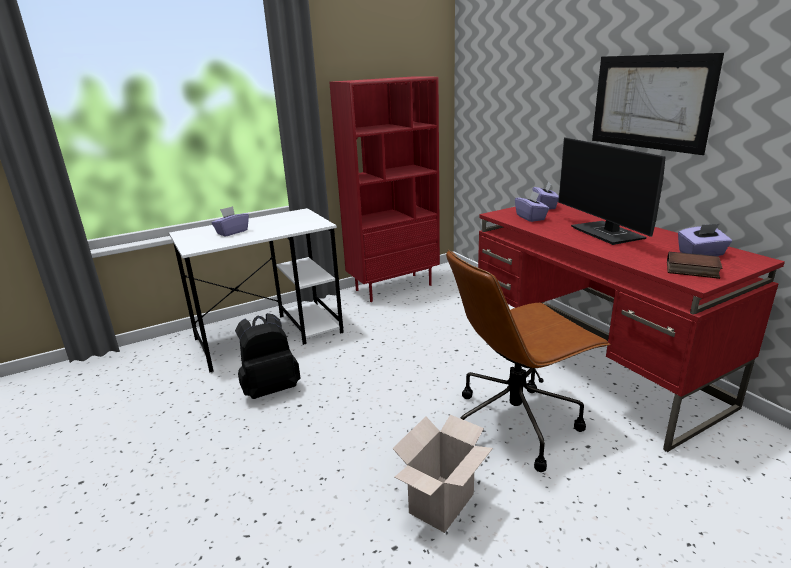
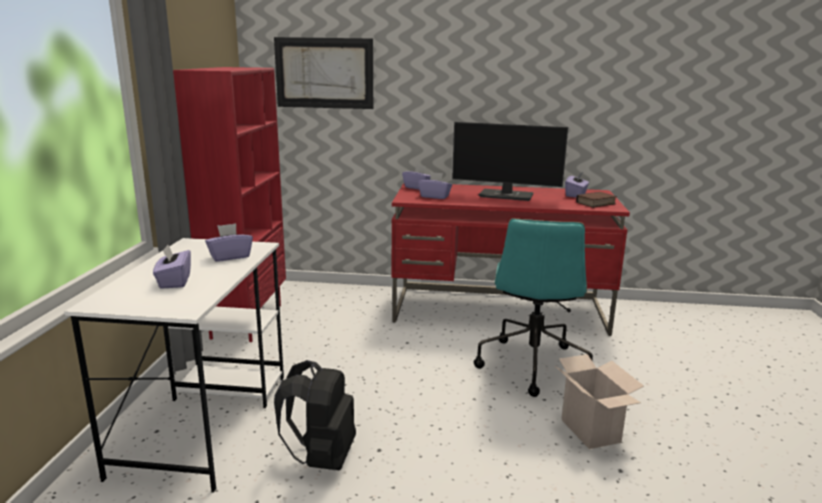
camera: 55 degrees left, 5 degrees down
(290, 226) = (230, 256): none -> purple tissue box
(515, 423) = (532, 364): brown office chair -> turquoise office chair
(650, 102) = (495, 91): picture -> picture (324, 73)

